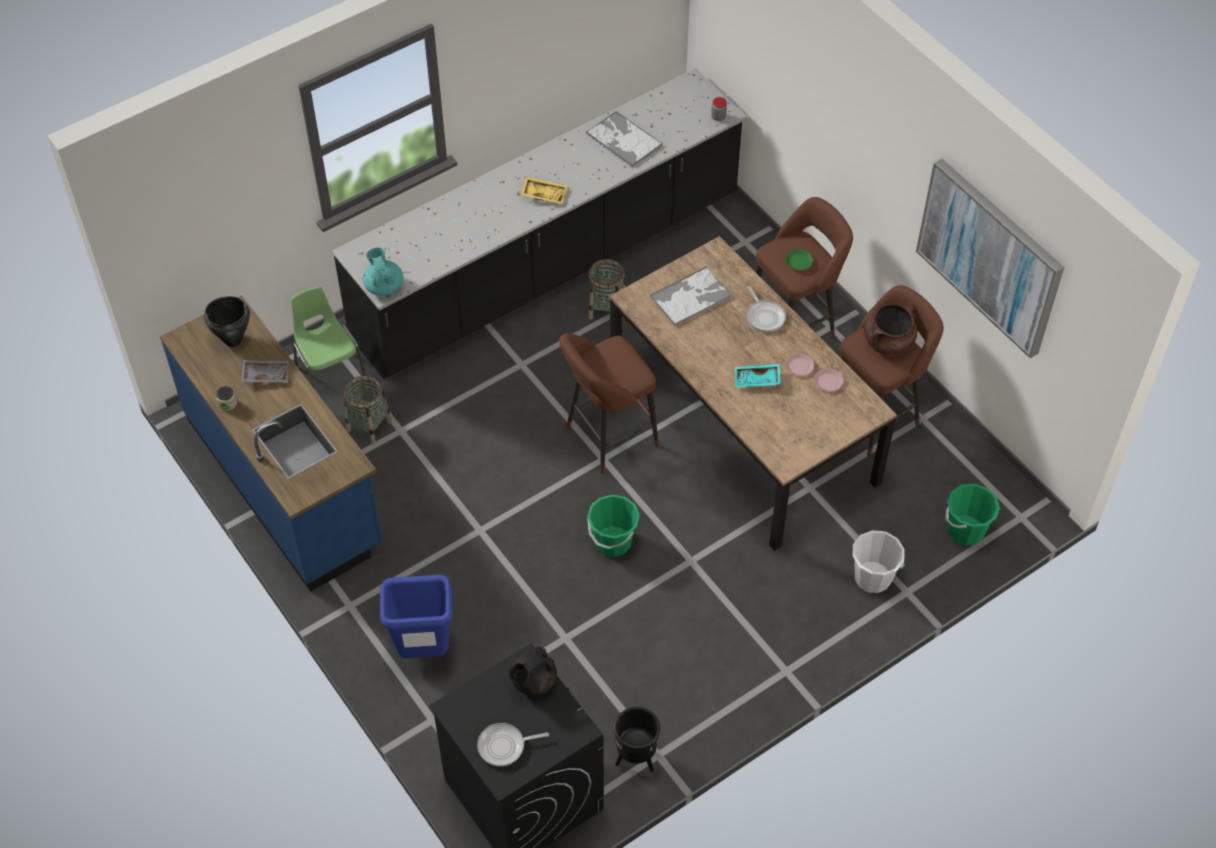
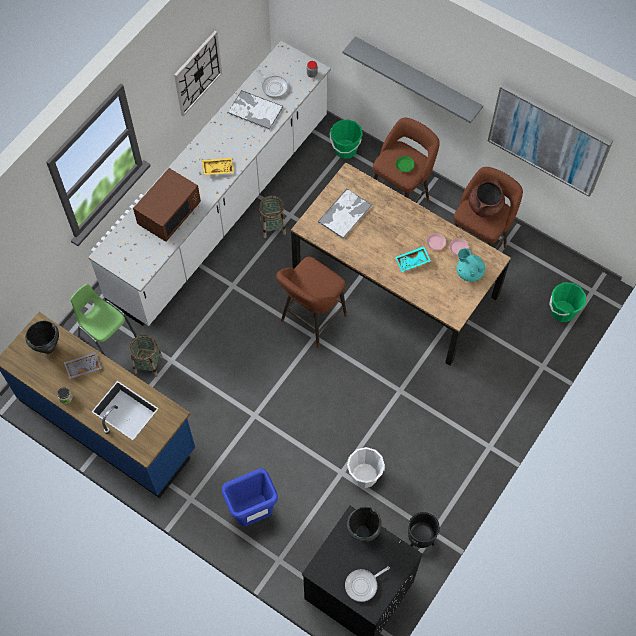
camera: 20 degrees left, 10 degrees up
(384, 286) = (136, 273): turquoise teapot -> turquoise teapot (469, 272)
(457, 229) = (169, 214): none -> brown microwave
(533, 682) = (362, 532): black teapot -> black cooking pot
(548, 268) = (221, 208): black counter -> white counter
(556, 63) = (197, 73): none -> wall clock
(613, 542) = (345, 394): green bucket -> green bucket (345, 149)
(764, 316) = (399, 213): frying pan -> frying pan (273, 87)
(844, 144) = (417, 78): none -> grey shelf
(873, 577) = (518, 363): white bucket -> white bucket (364, 475)

